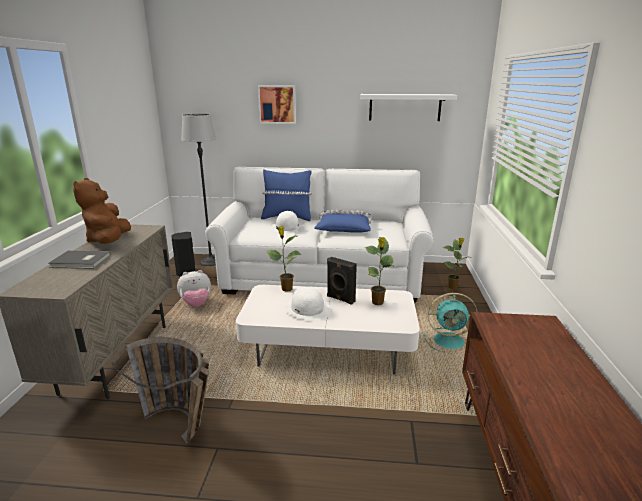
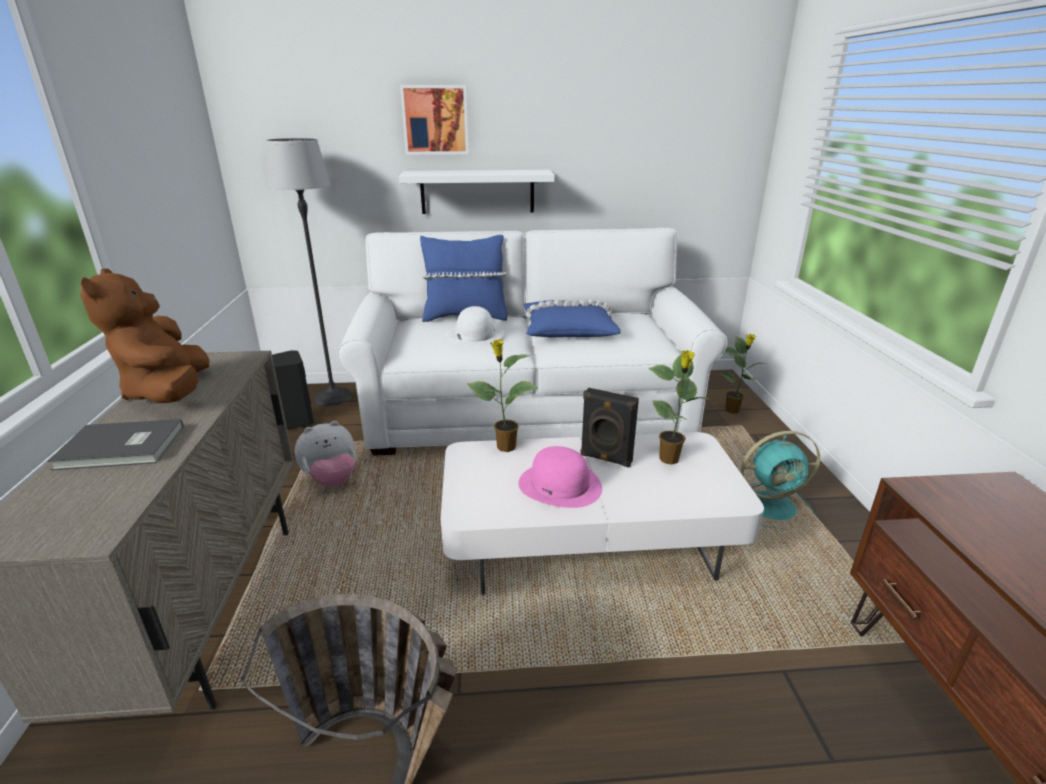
camera: 10 degrees left, 5 degrees up
(307, 309) = (560, 485): white hat -> pink hat
(405, 107) = (649, 123): white shelf -> white shelf (477, 191)

